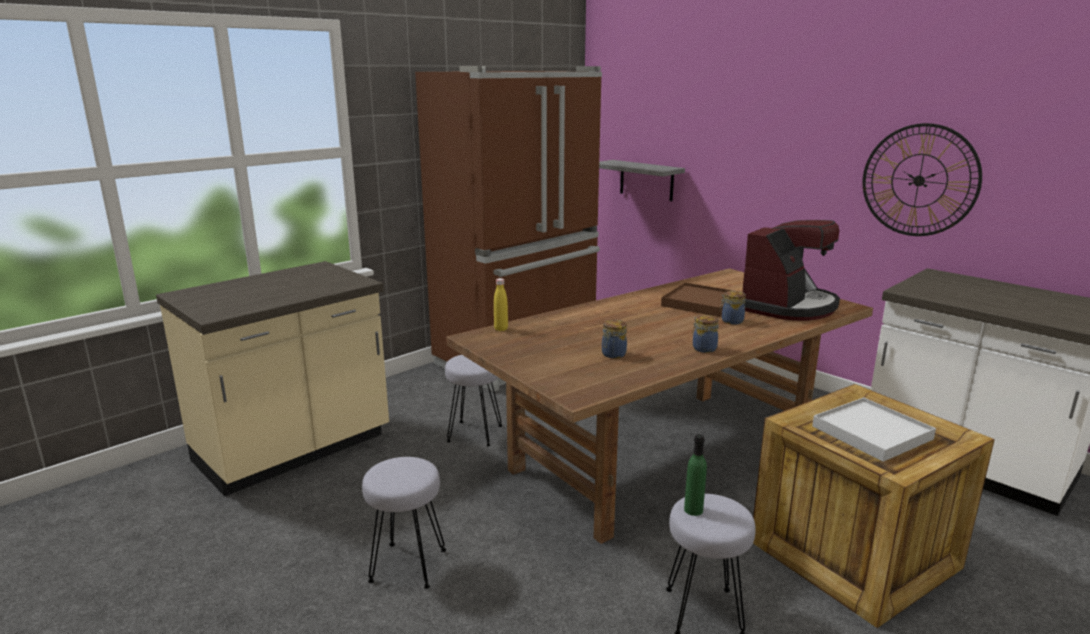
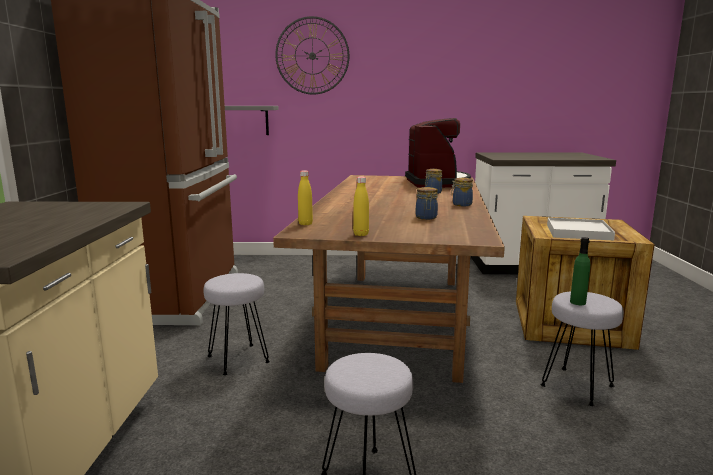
camera: 45 degrees left, 5 degrees down
(505, 355) = (361, 234): none -> yellow bottle
(700, 303) = (389, 189): brown tray -> none
(919, 180) = (461, 96): wall clock -> wall clock (312, 56)

